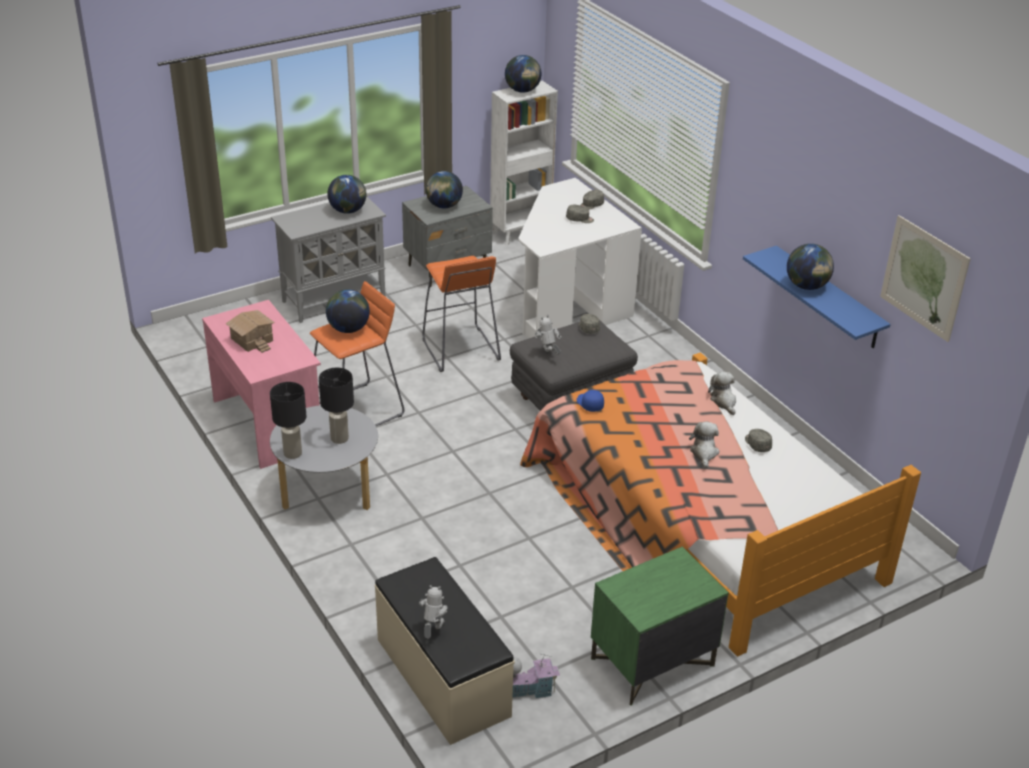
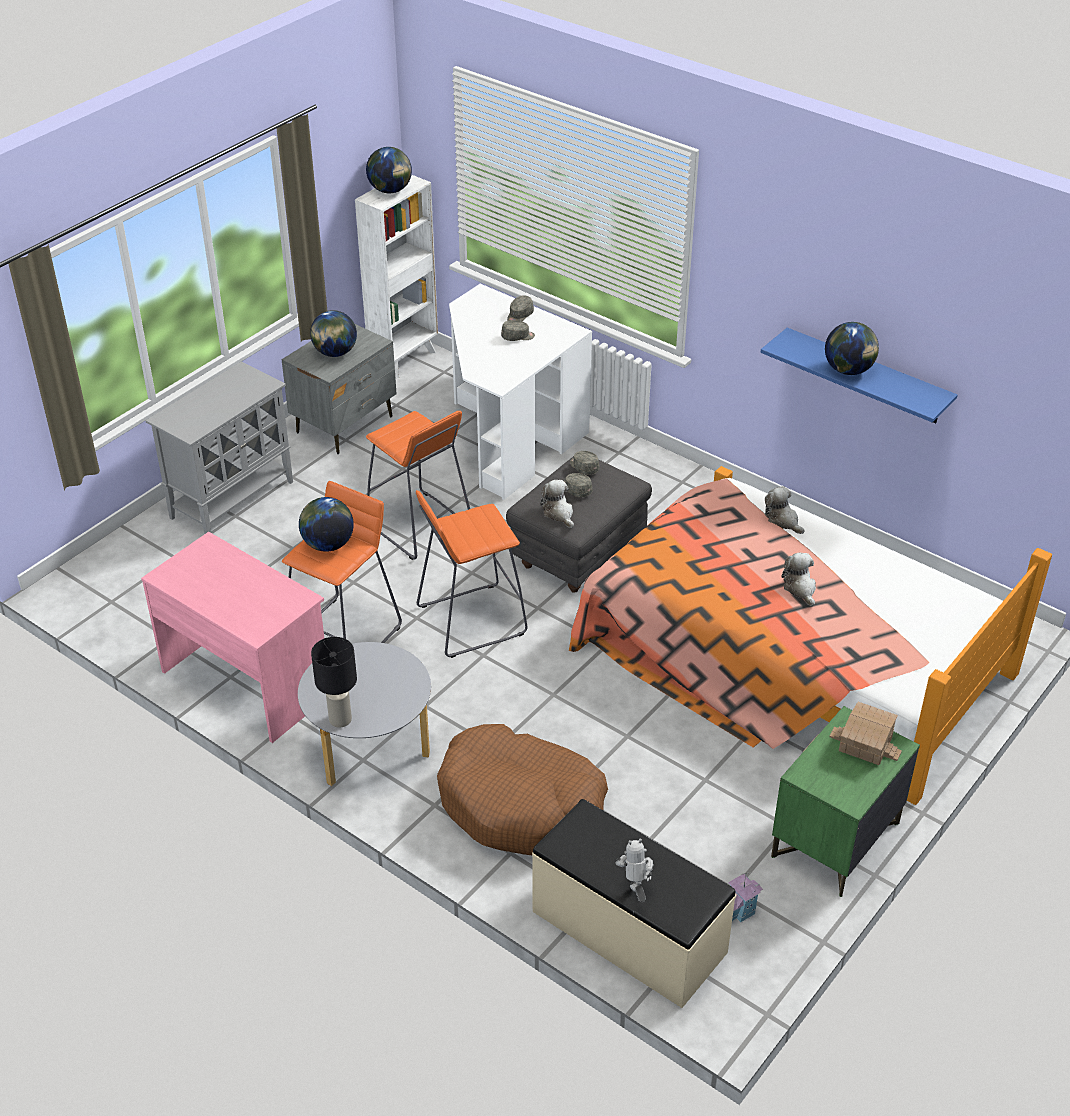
camera: 20 degrees left, 5 degrees up
(252, 339) = (223, 589): toy house -> toy house (865, 743)
(339, 438) = (384, 684): black table lamp -> none
(348, 211) = (237, 389): globe -> none
(416, 562) = (521, 804): none -> brown dog bed
(458, 424) = (470, 620): none -> orange stool
(548, 355) = (559, 513): toy robot -> plush toy
(589, 404) = (646, 563): blue cap -> none
(757, 444) = (845, 562): grey cap -> grey cap (575, 490)
(924, 278) = (1000, 340): picture -> none

